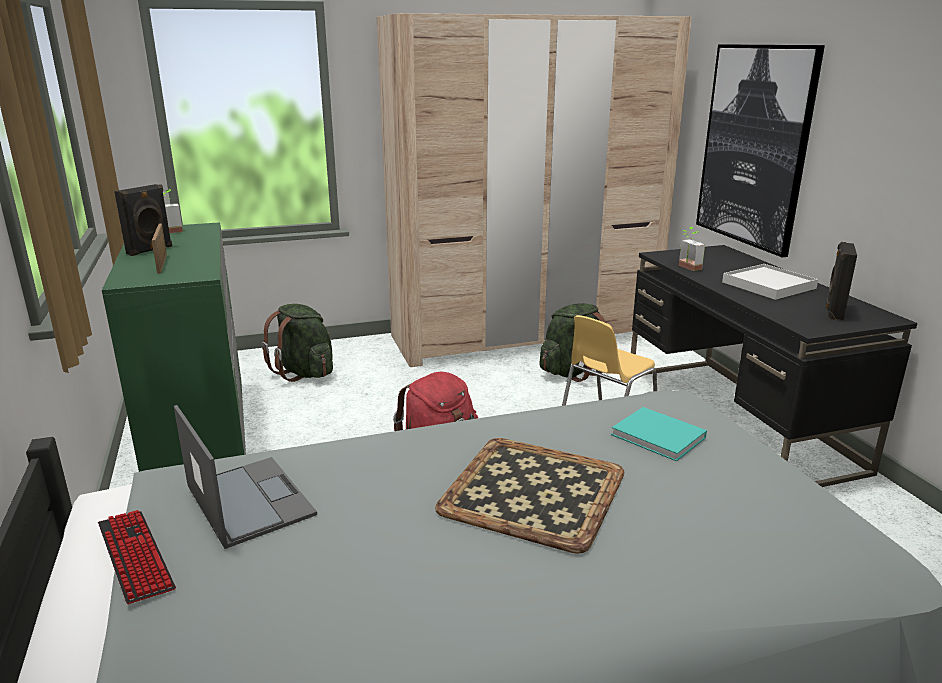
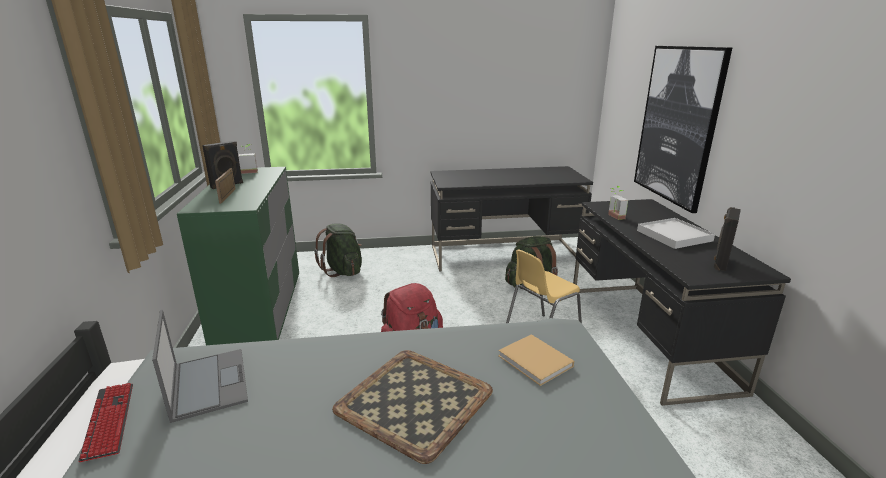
camera: 10 degrees right, 0 degrees up
(525, 335) = (505, 254): beige wardrobe -> black desk
(660, 437) = (536, 362): turquoise book -> beige book

